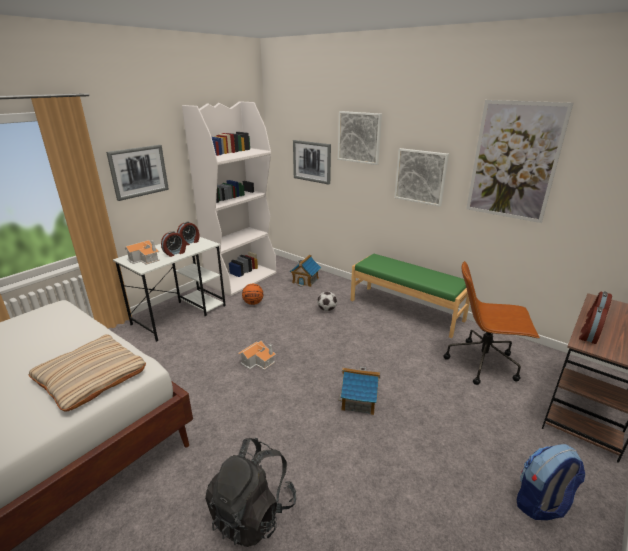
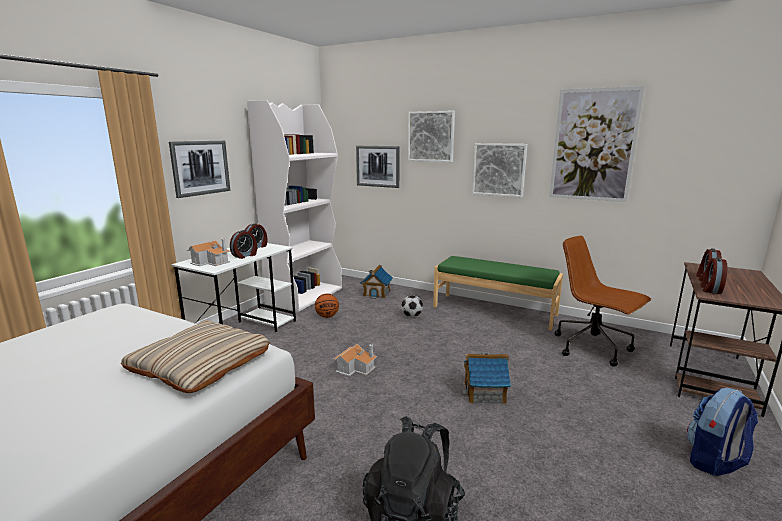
camera: 10 degrees left, 10 degrees down
(483, 363) = (593, 348): brown office chair -> brown office chair turned 45 degrees clockwise

